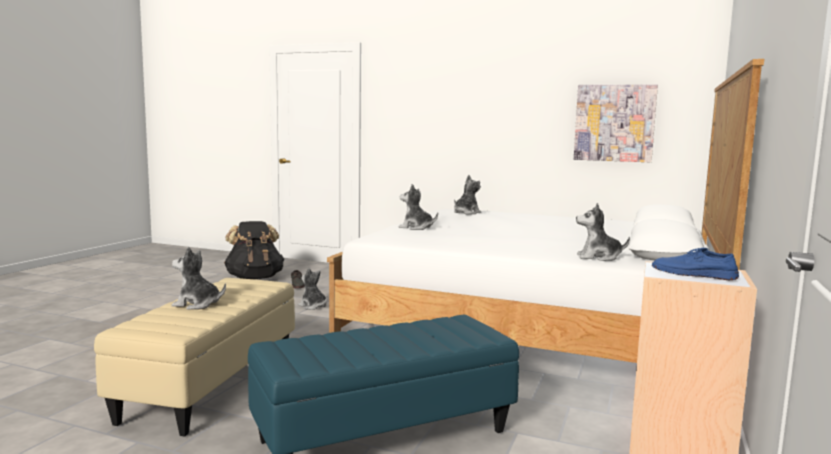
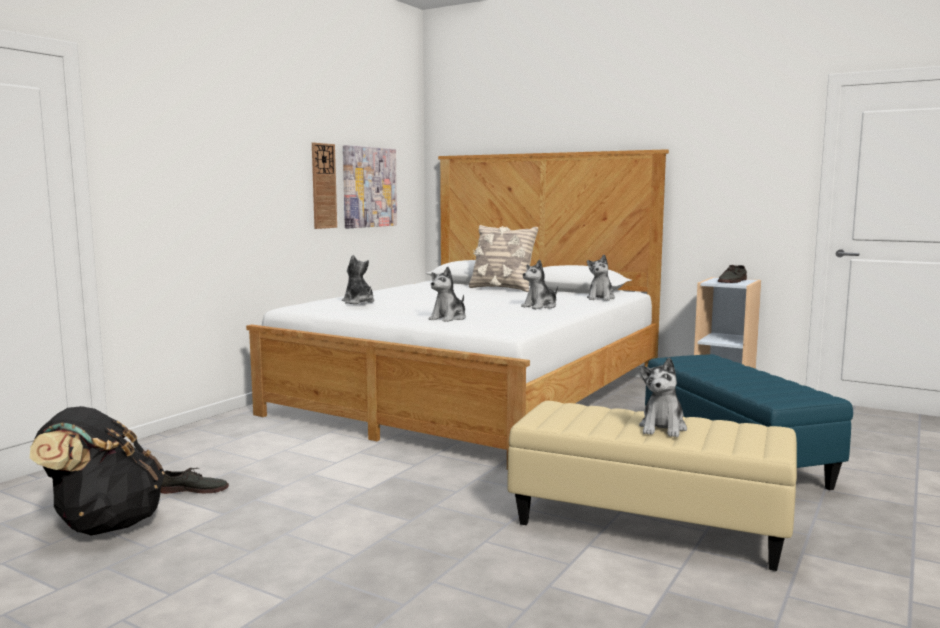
camera: 80 degrees left, 0 degrees up
(313, 306) = (340, 480): plush toy -> plush toy (540, 306)
(550, 121) = (323, 186): none -> wall clock
(623, 235) = (502, 289): none -> beige pillow
(693, 274) = (733, 281): blue shoe -> grey shoe

